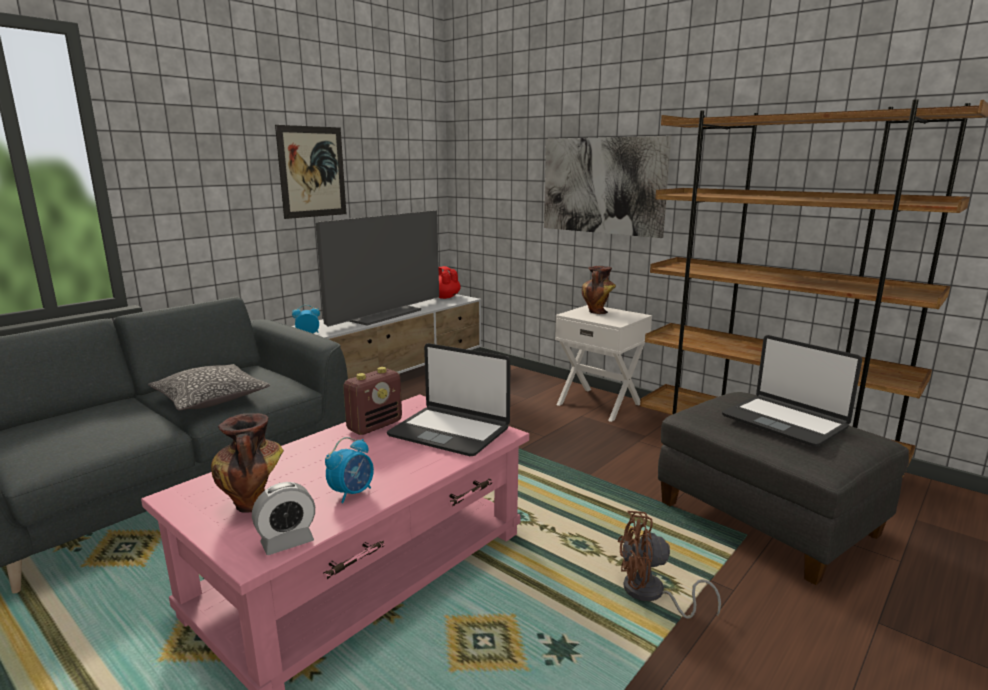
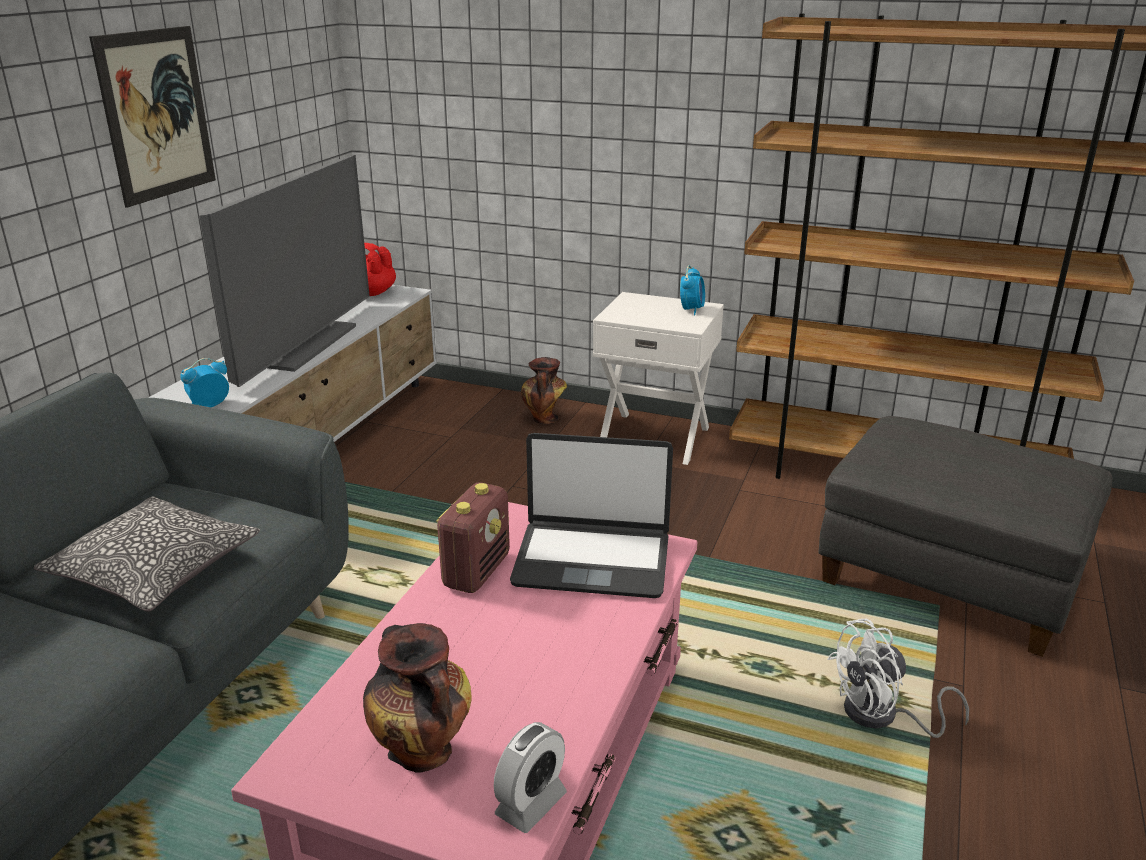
camera: 20 degrees left, 10 degrees up
(352, 493) = (547, 698): alarm clock -> alarm clock (691, 310)
(597, 312) = (647, 307): vase -> vase (544, 419)
(602, 186) = (637, 111): picture -> none
(651, 595) = (881, 717): brown fan -> white fan
(784, 421) = (978, 460): laptop -> none

